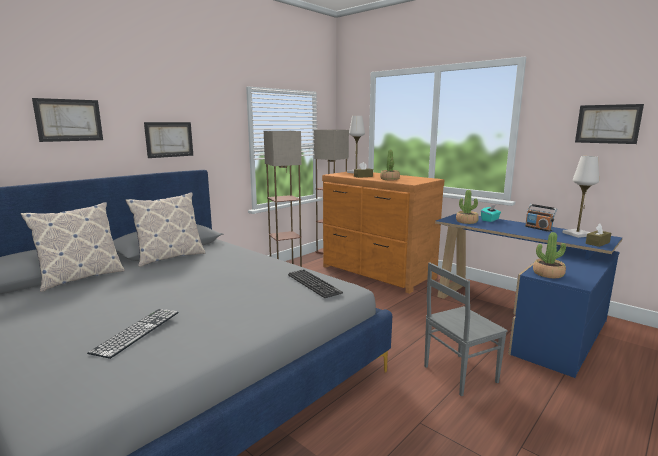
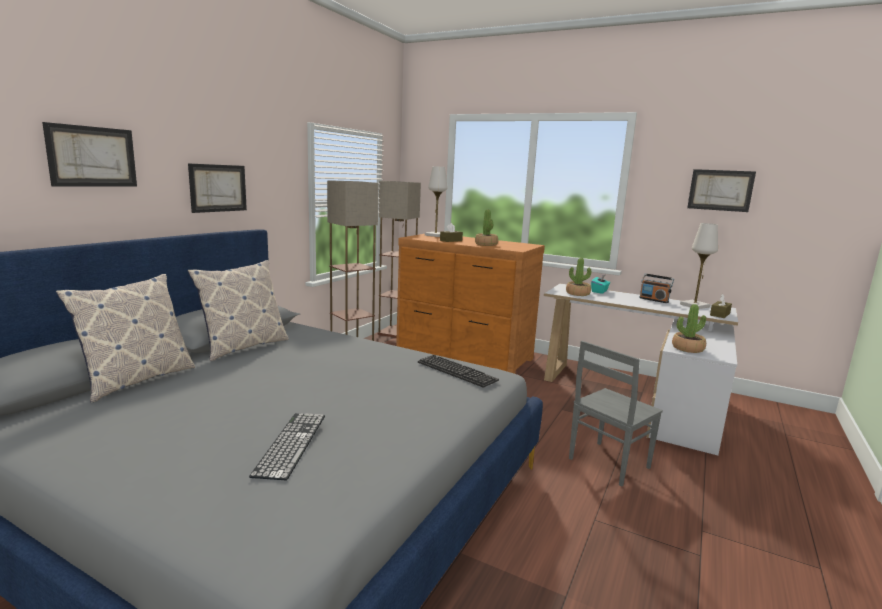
camera: 15 degrees left, 0 degrees up
(522, 318) = (640, 398): blue desk -> white desk

